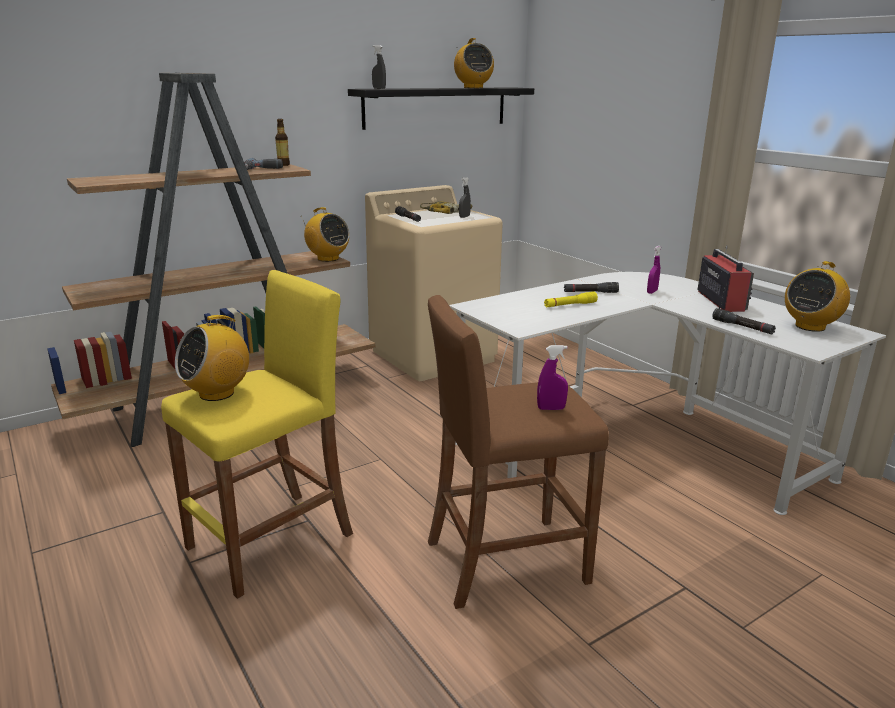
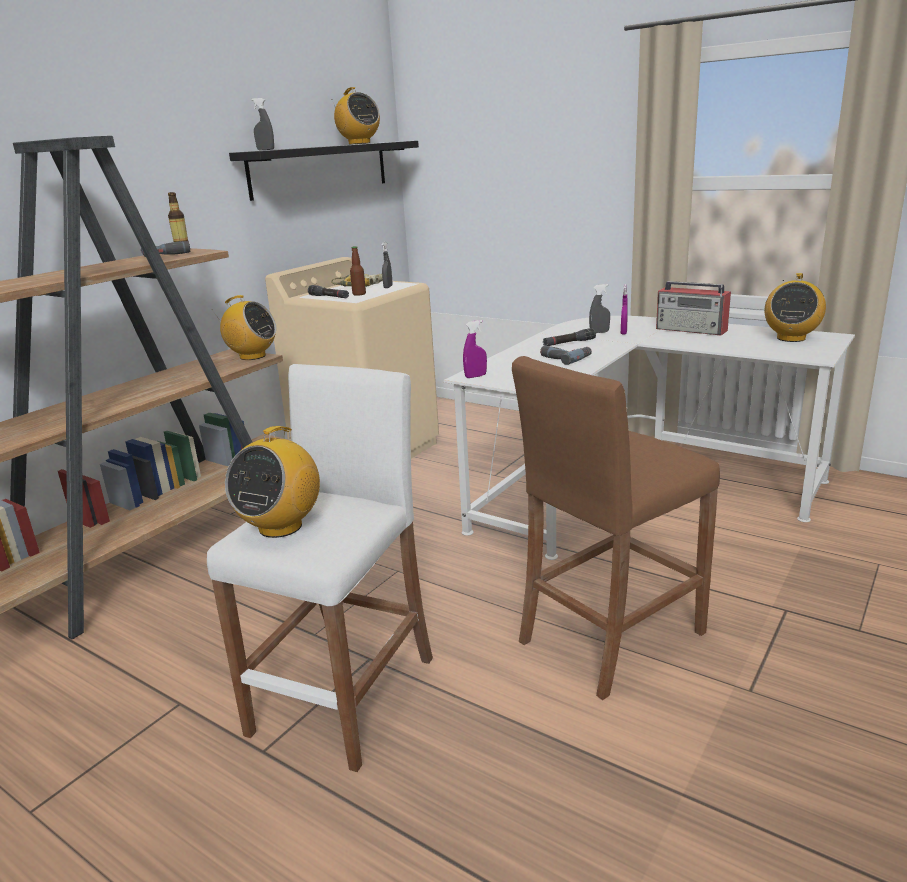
camera: 20 degrees left, 0 degrees up
(271, 541) = (345, 695): yellow stool -> white stool
(434, 219) = (359, 294): none -> bottle
(551, 408) = (657, 457): purple spray bottle -> purple spray bottle (475, 376)
(570, 305) = (565, 358): yellow flashlight -> power drill
(630, 287) = (599, 332): none -> grey spray bottle
(720, 300) = (692, 330): radio -> radio turned 150 degrees clockwise
(742, 327) = (739, 349): black flashlight -> none

